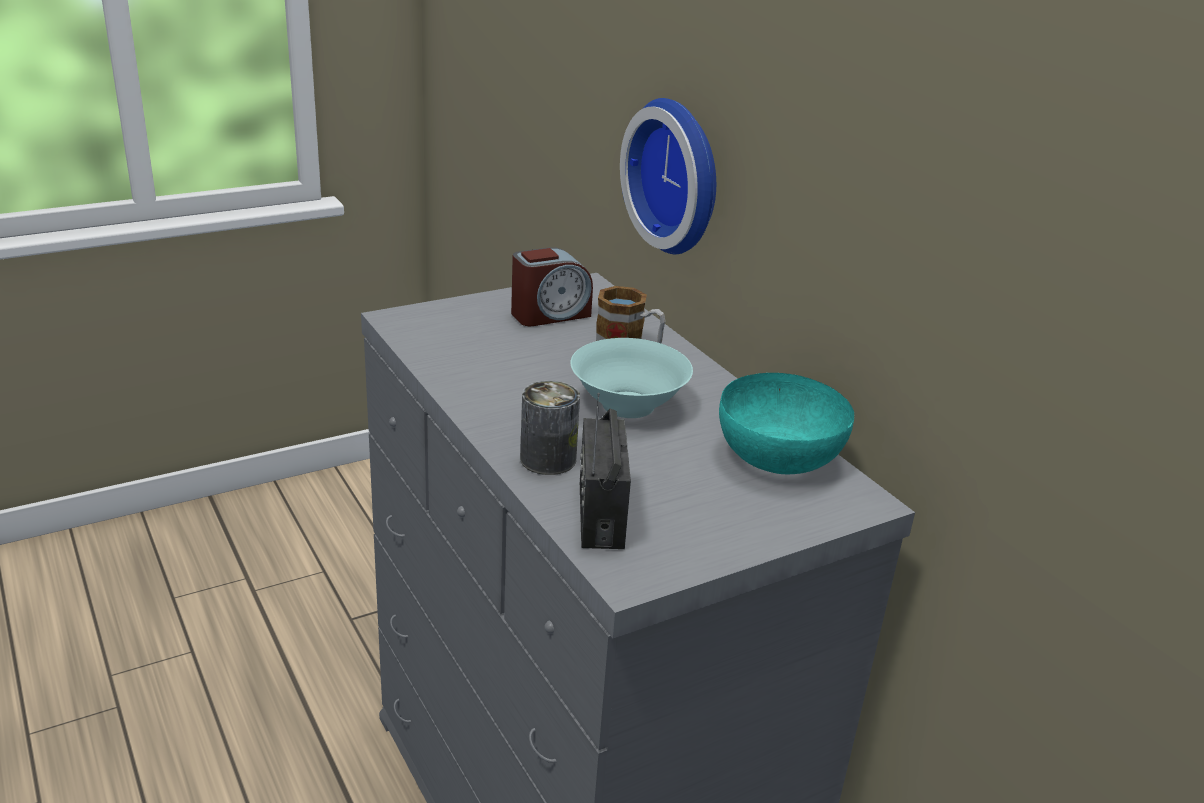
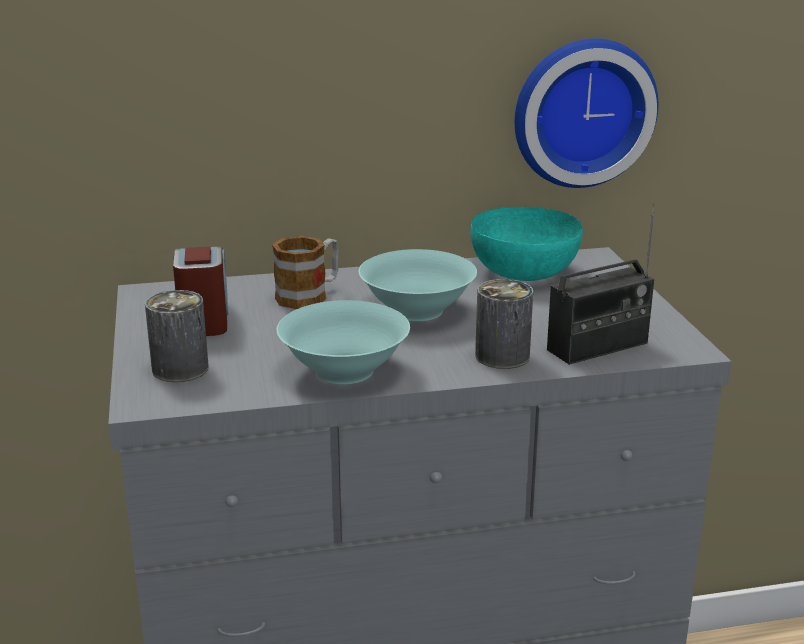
camera: 70 degrees left, 5 degrees down
(454, 320) = (180, 369): none -> can
(479, 385) = (343, 371): none -> turquoise bowl
(600, 514) = (597, 347): radio -> radio turned 45 degrees counterclockwise
(679, 175) = (218, 128): wall clock -> wall clock (581, 111)

